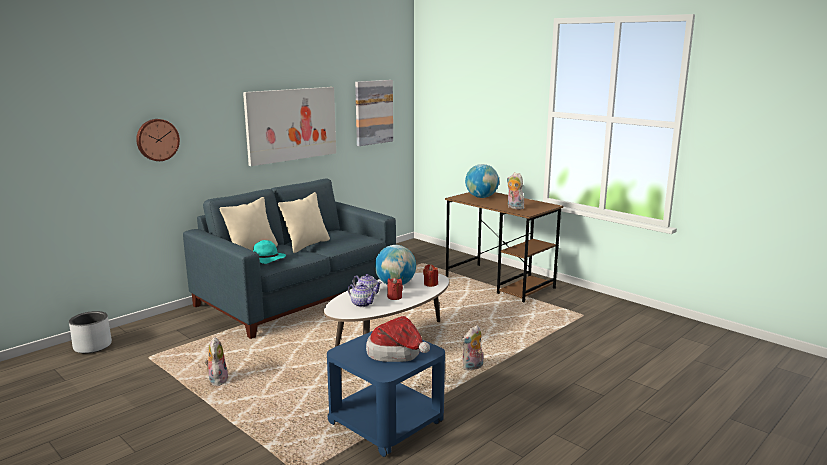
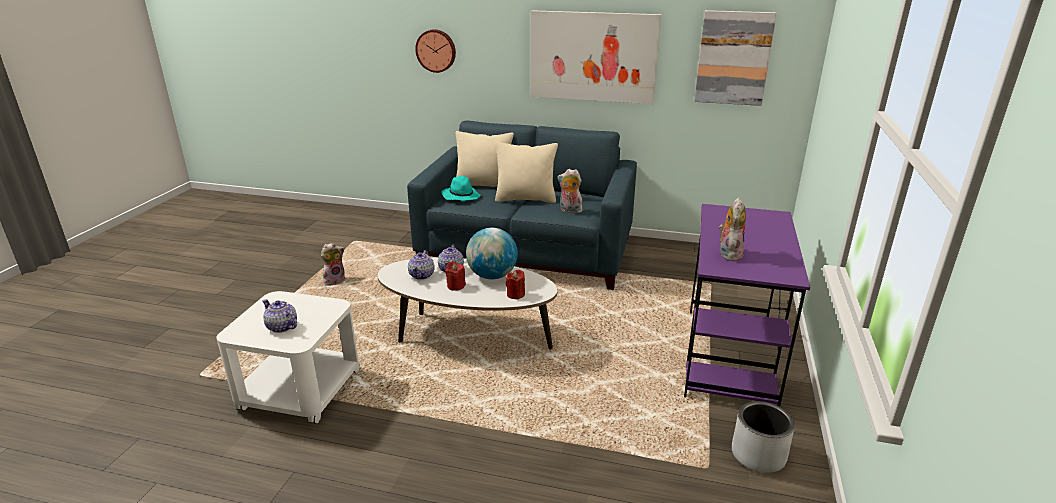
camera: 60 degrees right, 10 degrees up
(92, 346) = (357, 217): grey planter -> grey planter (758, 455)
(387, 423) = (300, 391): blue side table -> white side table
(397, 354) = (282, 327): hat -> teapot
(472, 368) = (452, 409): plush toy -> plush toy (569, 210)
(481, 197) = (745, 222): globe -> none
(500, 282) = (729, 357): brown desk -> purple desk

